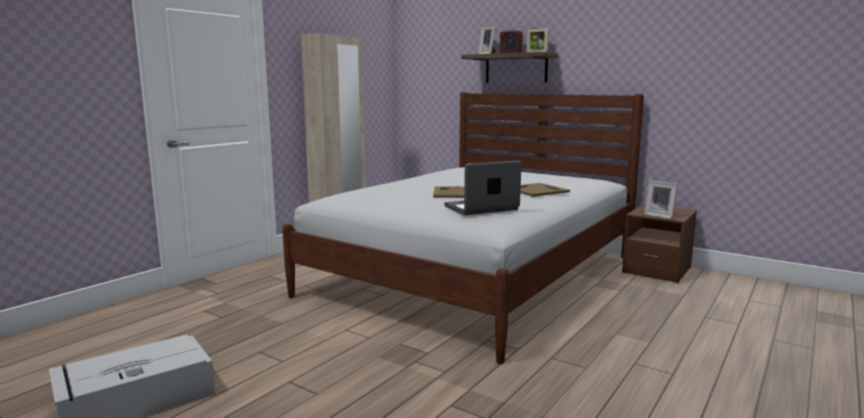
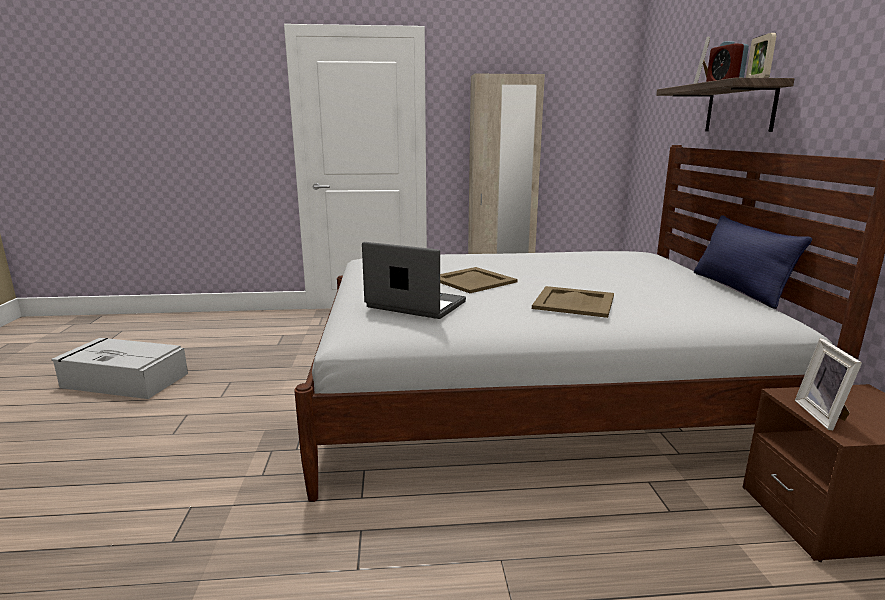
camera: 50 degrees right, 5 degrees up
(558, 174) = (738, 289): none -> blue pillow

